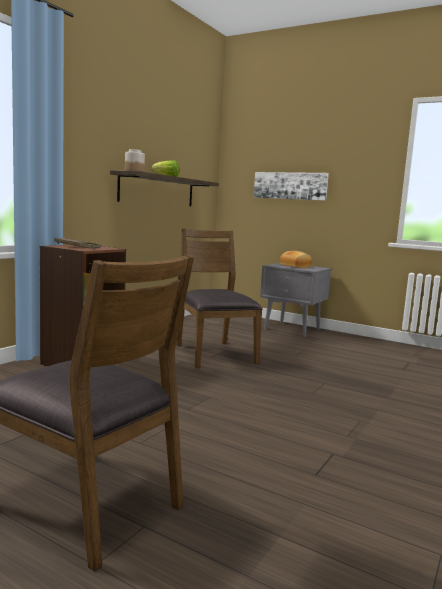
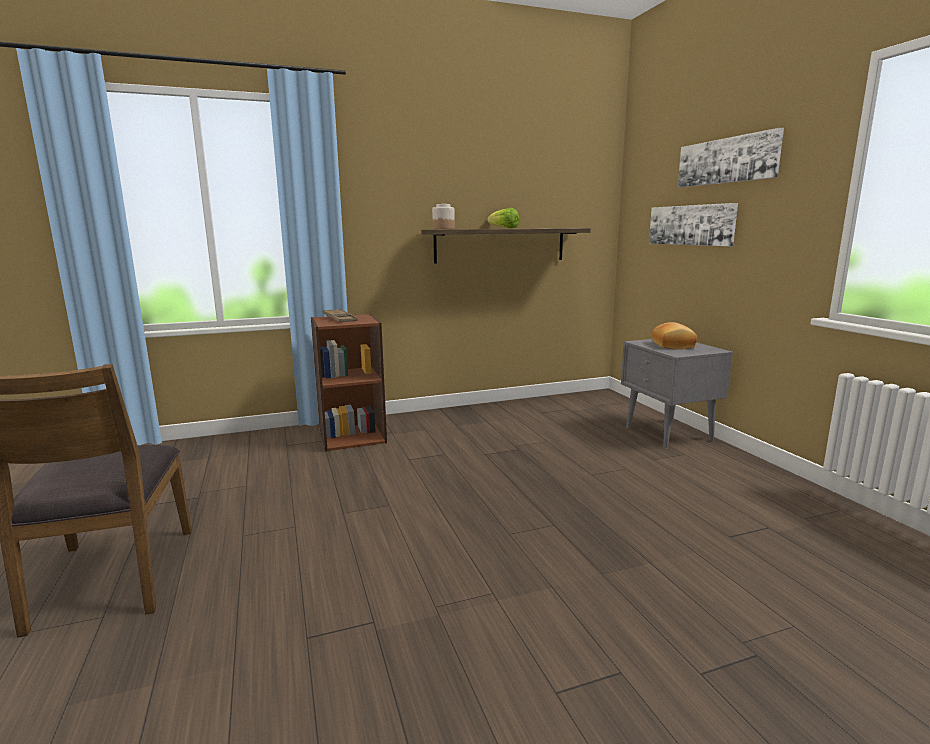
camera: 40 degrees right, 5 degrees up
(213, 354) = (493, 451): brown chair -> none
(318, 146) = (727, 160): none -> picture

